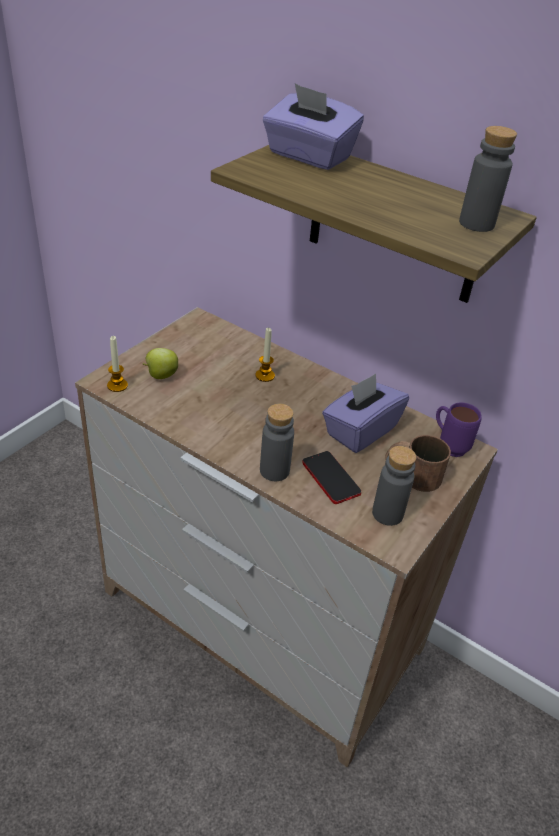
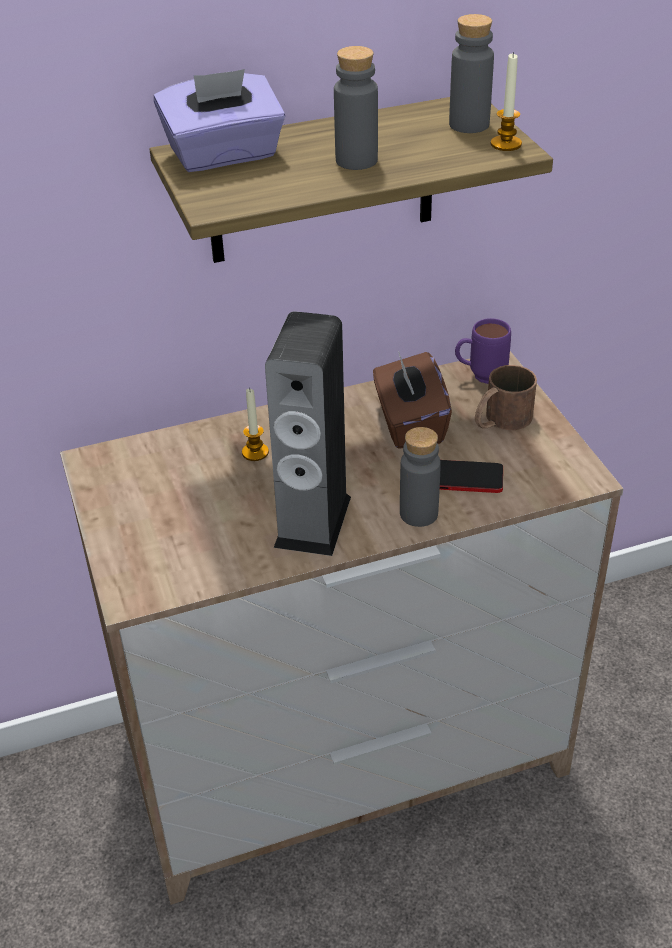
camera: 50 degrees left, 0 degrees up
(117, 385) = (153, 586): candle -> candle (506, 144)
(160, 375) = (171, 539): apple -> none
(224, 425) = (313, 521): none -> speaker
(360, 431) = (409, 424): purple tissue box -> brown tissue box
(387, 513) = (540, 462): grey bottle -> grey bottle (356, 160)

